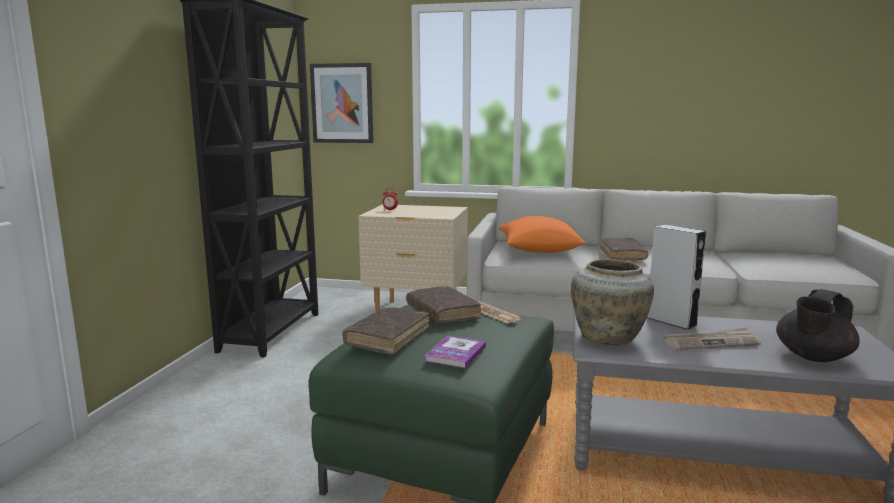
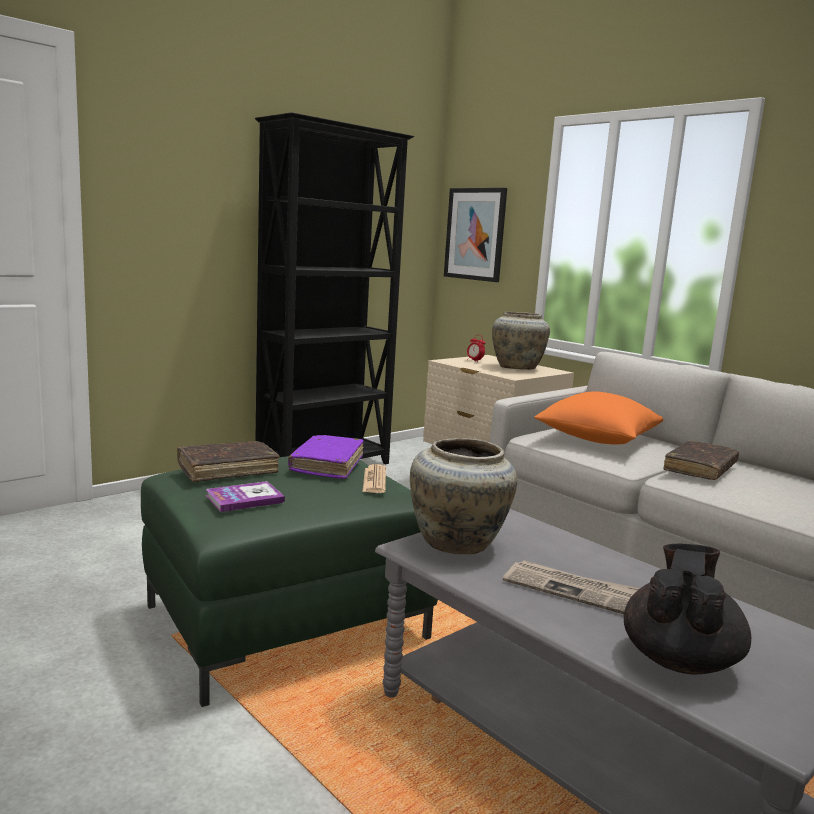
camera: 35 degrees right, 0 degrees up
(429, 210) = (517, 368): none -> beige vase
(442, 313) = (327, 465): brown book -> purple book
(671, 321) = (585, 554): grey speaker -> none
(813, 357) = (679, 659): black teapot -> black teapot turned 120 degrees clockwise

